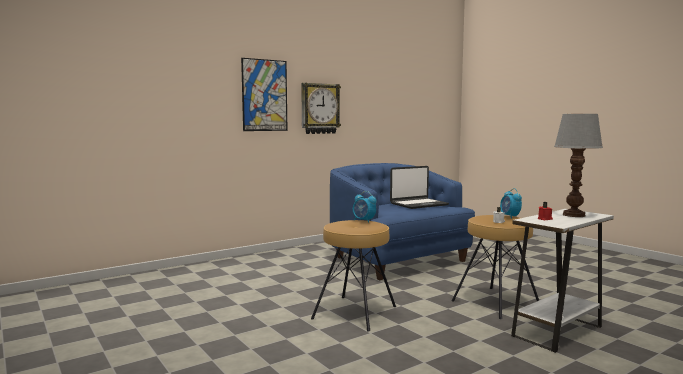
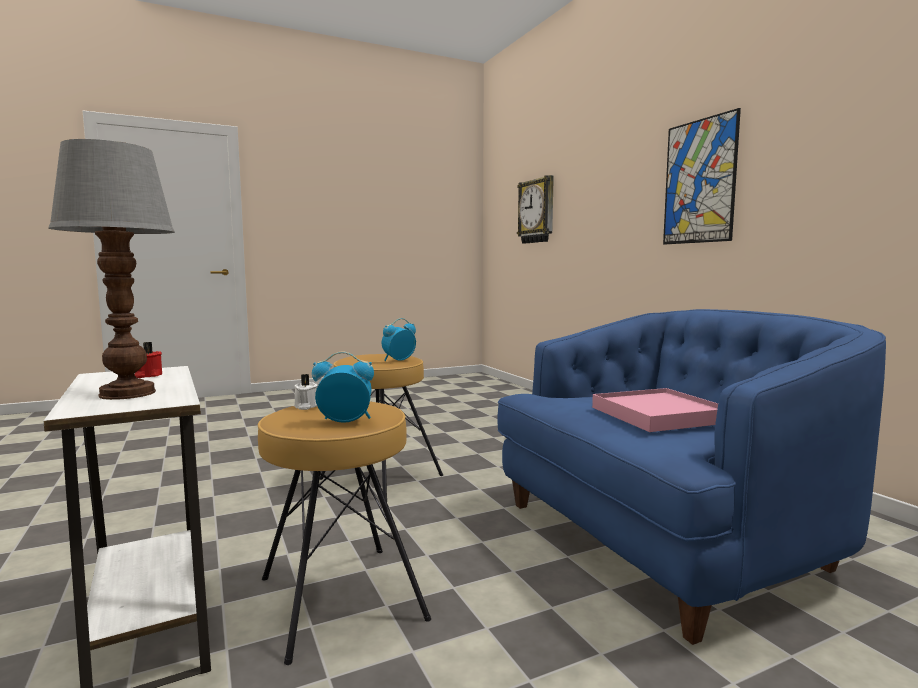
camera: 100 degrees right, 0 degrees up
(320, 108) = (809, 188): wall clock -> wall clock (537, 211)
(418, 204) = (659, 415): laptop -> pink tray

